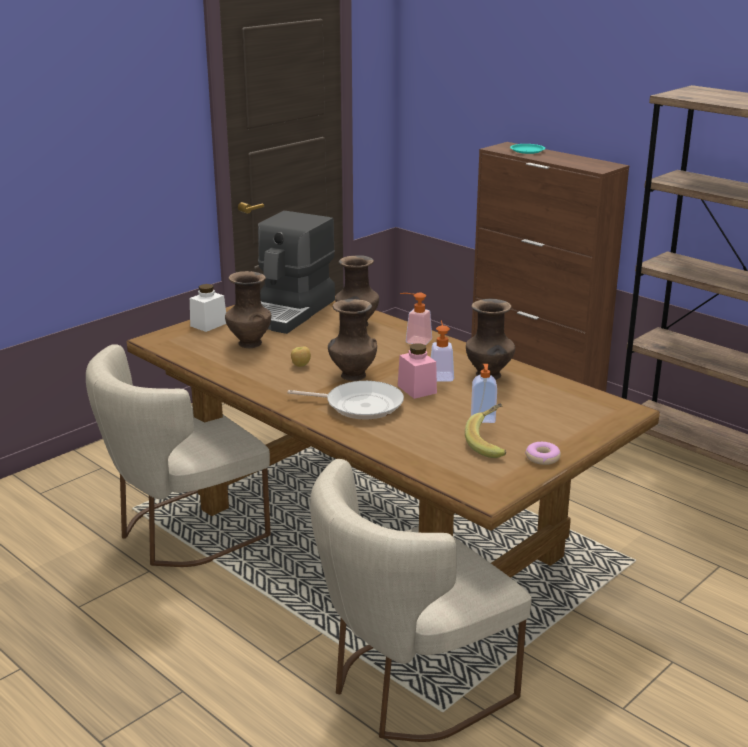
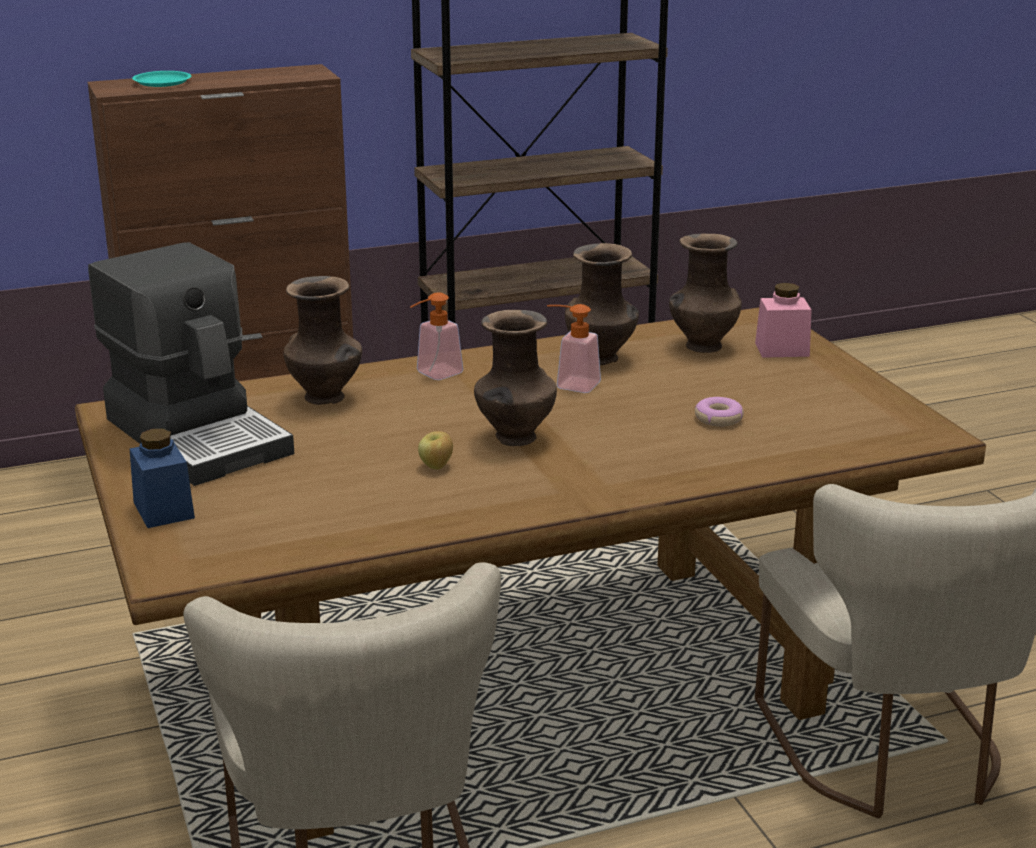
camera: 65 degrees left, 0 degrees up
(208, 324) = (163, 510): white jar -> blue jar
(249, 343) = (297, 490): brown vase -> brown vase (702, 346)
(360, 405) = (622, 453): frying pan -> none
(417, 389) = (603, 408): pink jar -> pink jar (782, 349)
(483, 419) = (729, 391): soap dispenser -> none
(492, 444) = (801, 401): banana -> none
(542, 458) = (856, 384): donut -> donut (718, 419)

